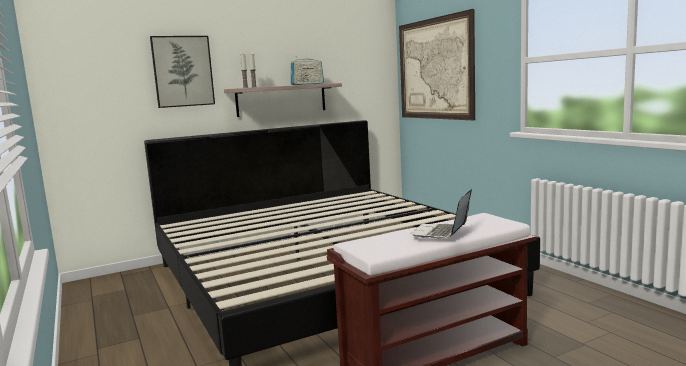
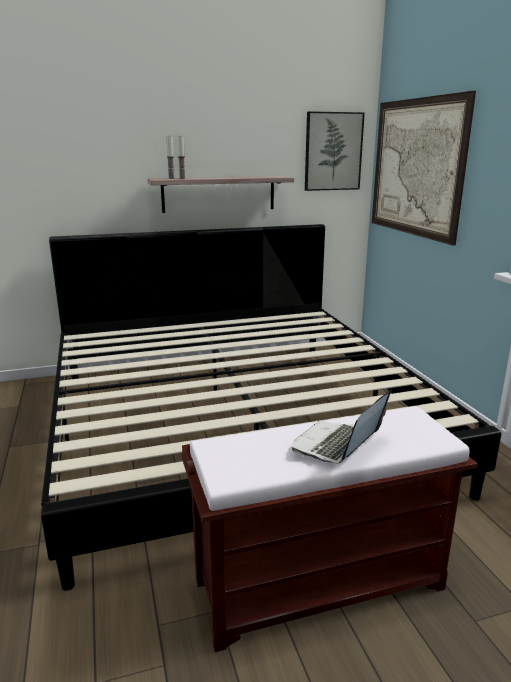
camera: 10 degrees right, 10 degrees up
(183, 71) = (97, 154): picture -> picture (333, 151)
(307, 84) = (251, 177): radio -> none

